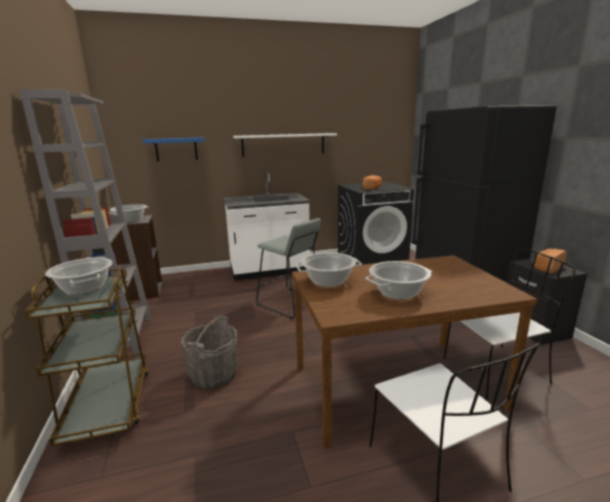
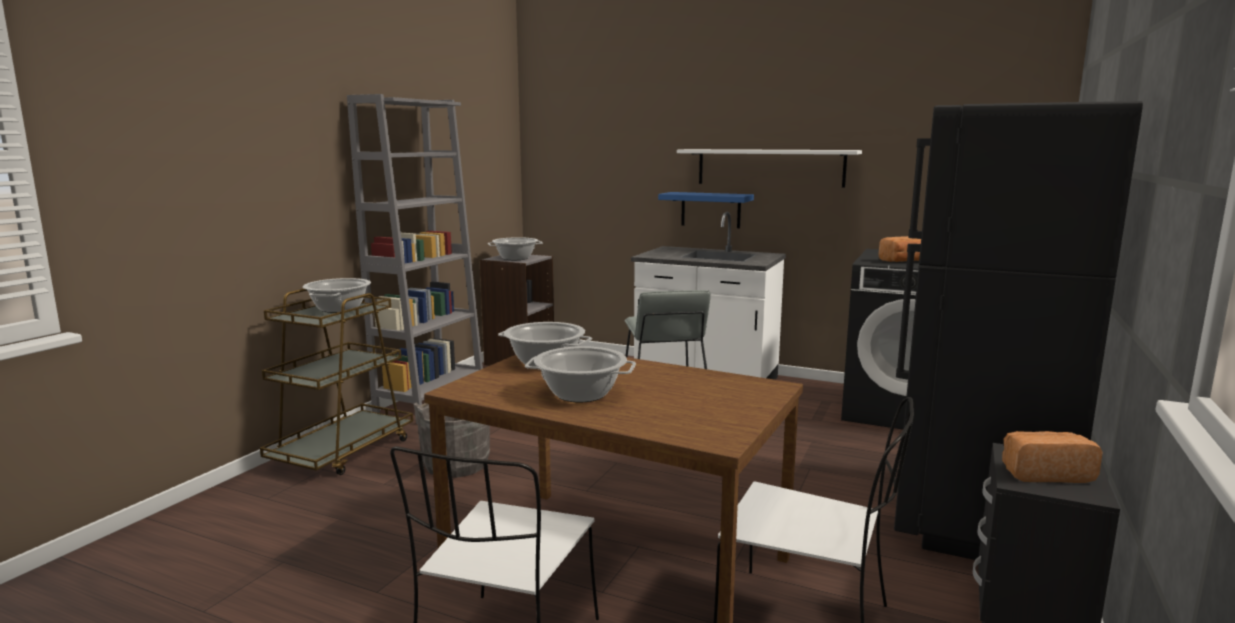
camera: 40 degrees right, 5 degrees down
(176, 149) = (607, 166): blue shelf -> blue shelf (710, 210)

